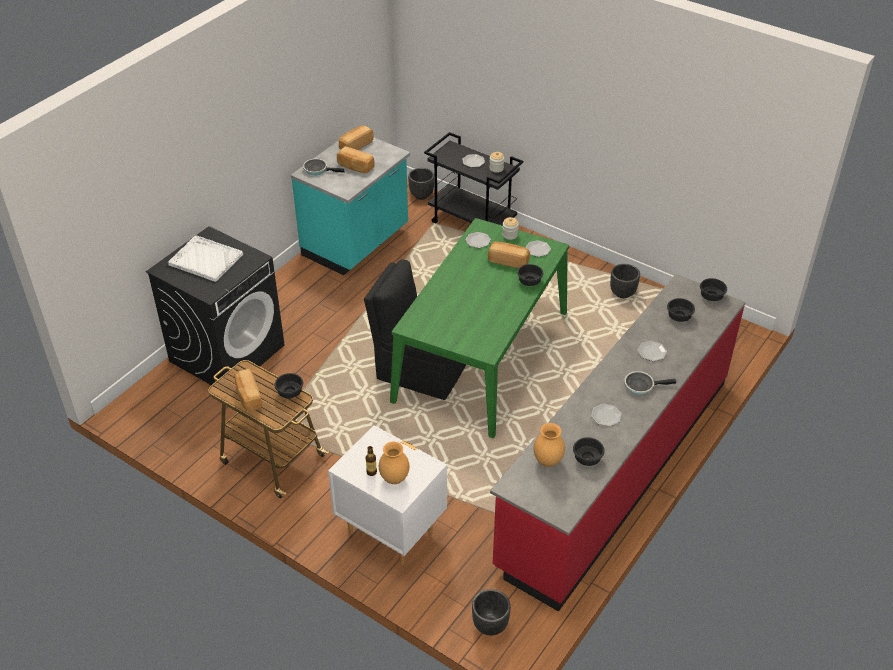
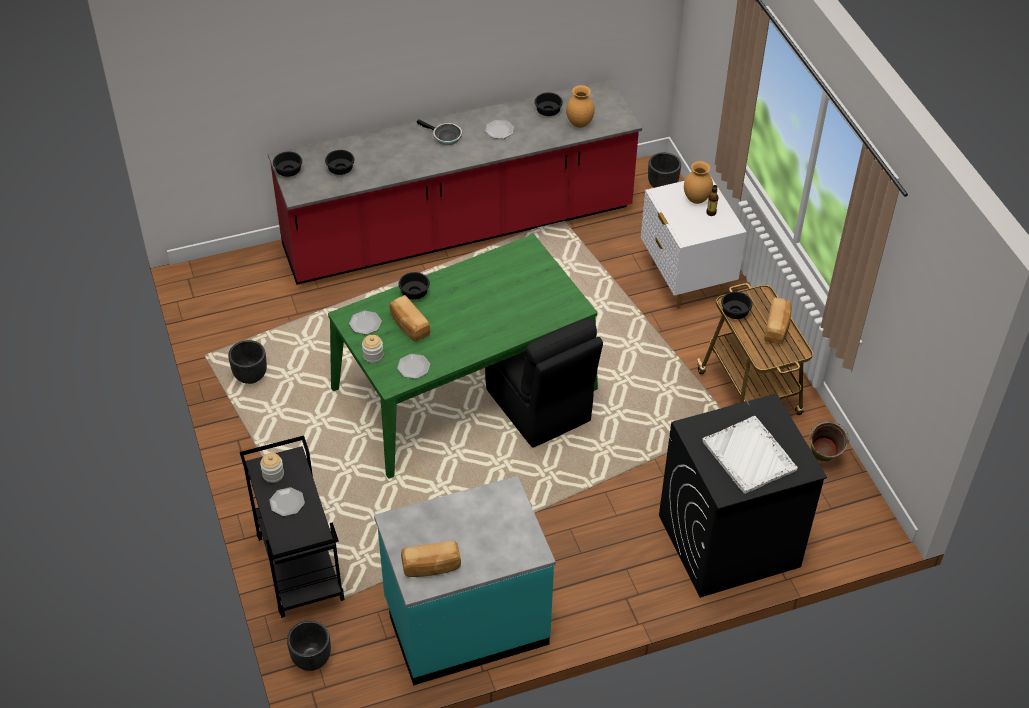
camera: 145 degrees left, 5 degrees up
(187, 437) = (822, 460): none -> green bucket
(317, 170) = (514, 549): frying pan -> none
(355, 167) = (464, 526): bread -> none
(651, 352) = (402, 155): plate -> none

